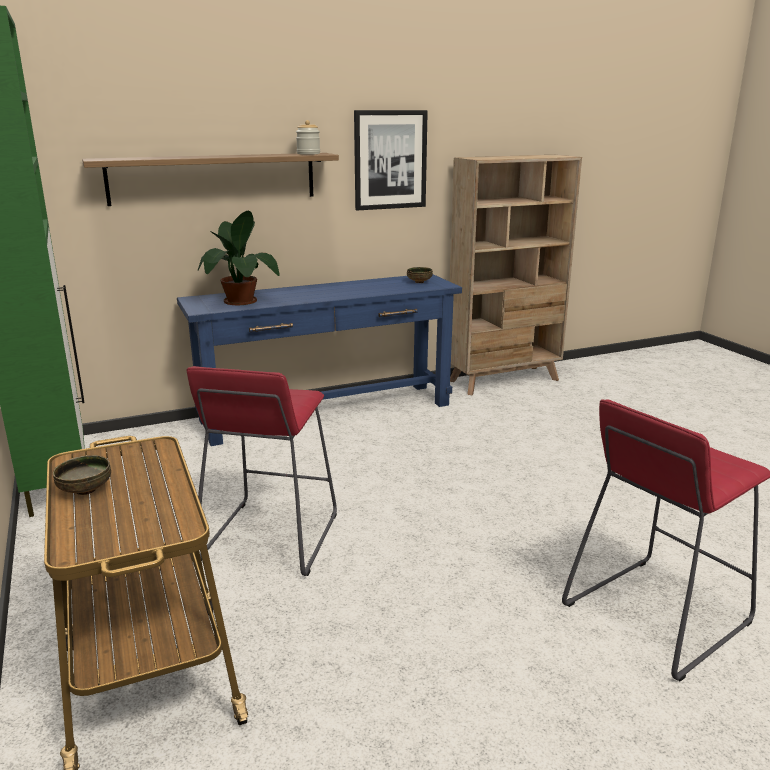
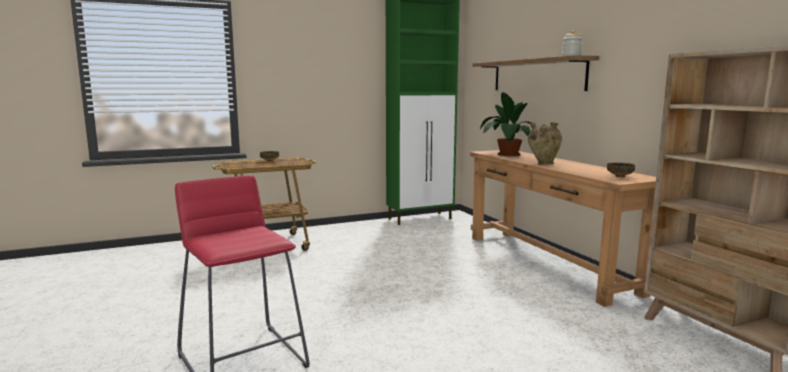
camera: 90 degrees right, 10 degrees down
(270, 538) = (365, 256): red stool -> none
(327, 412) = (546, 263): blue console table -> brown console table
(334, 295) = (543, 164): none -> beige vase
(390, 160) = (648, 60): picture -> none

